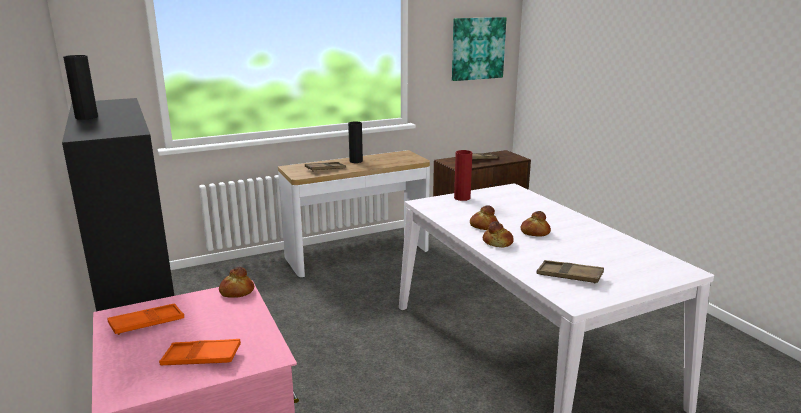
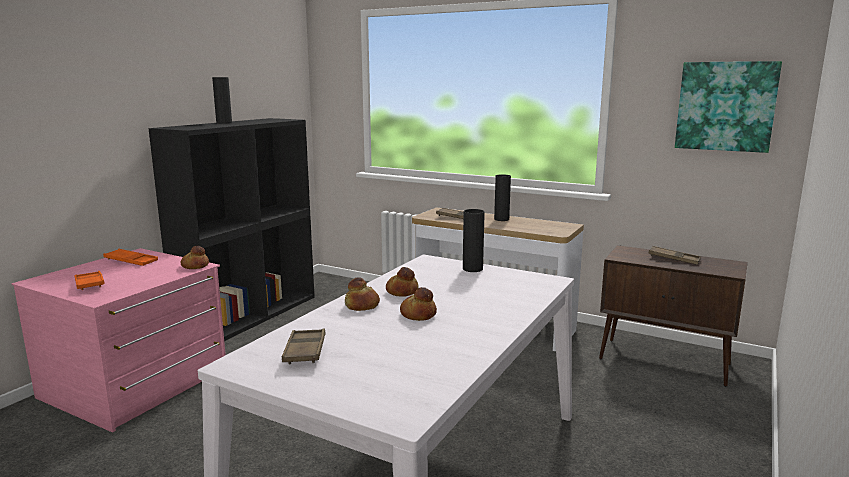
camera: 55 degrees right, 5 degrees down
(462, 198) = (472, 269): red vase -> black vase

